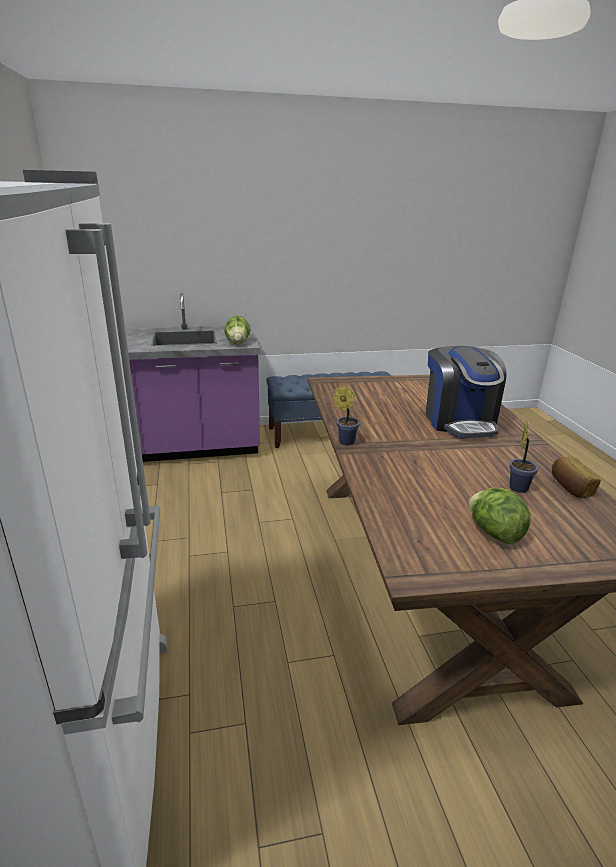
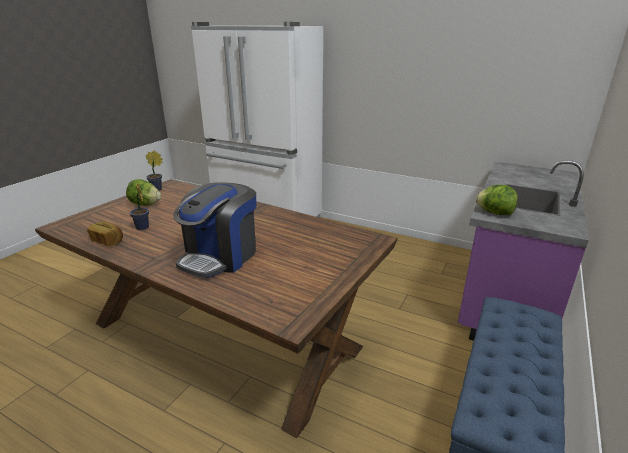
camera: 130 degrees right, 0 degrees up
(344, 441) = (268, 208): potted plant -> potted plant (158, 189)
(459, 421) = (220, 256): coffee machine -> coffee machine turned 90 degrees counterclockwise

